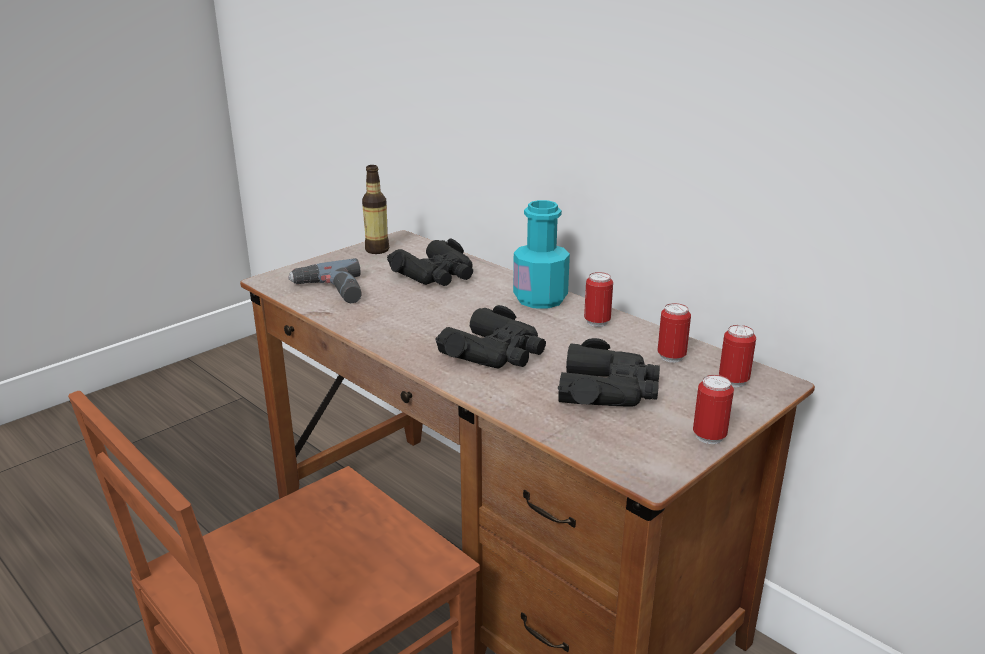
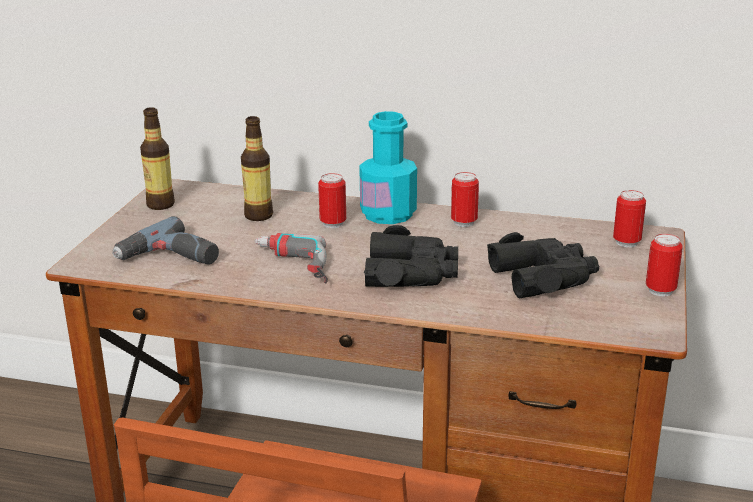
camera: 30 degrees left, 0 degrees up
(406, 321) = (290, 267): none -> power drill
(436, 275) = (258, 215): black binoculars -> bottle
(671, 357) = (558, 236): can -> can (333, 223)

